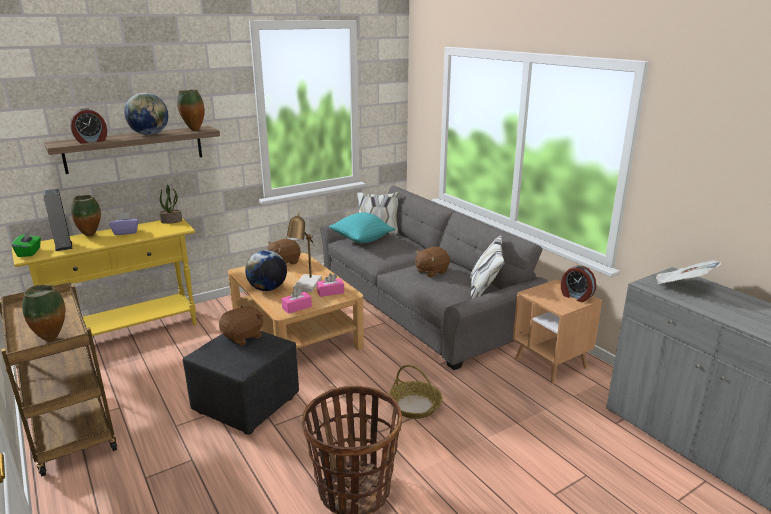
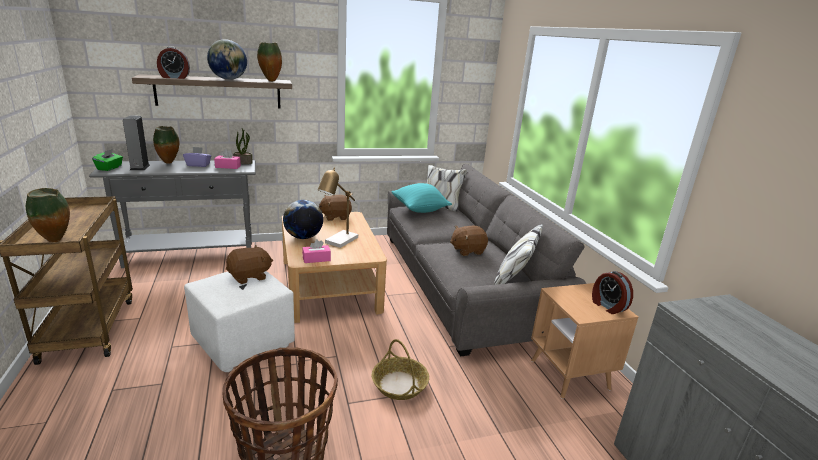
camera: 15 degrees right, 0 degrees up
(126, 334) = (191, 255): yellow console table -> grey console table
(245, 405) = (242, 343): black ottoman -> white ottoman
(330, 292) = (357, 251): pink tissue box -> pink tissue box (228, 166)
(682, 285) = (732, 320): newspaper -> none

